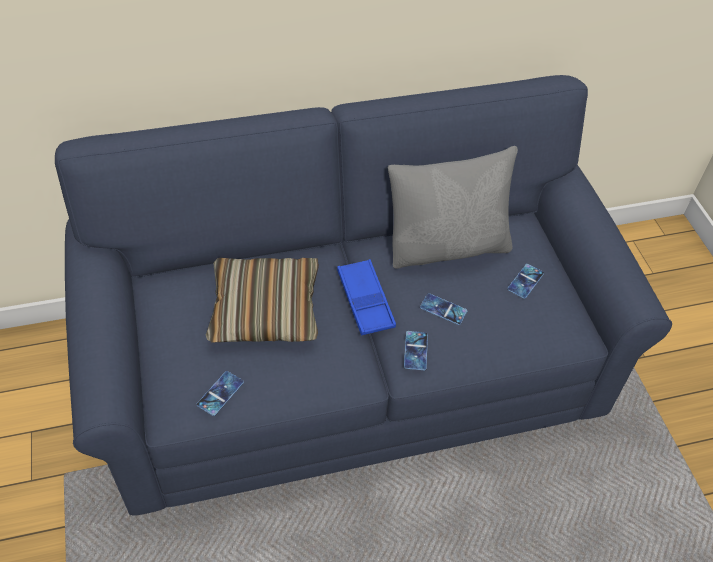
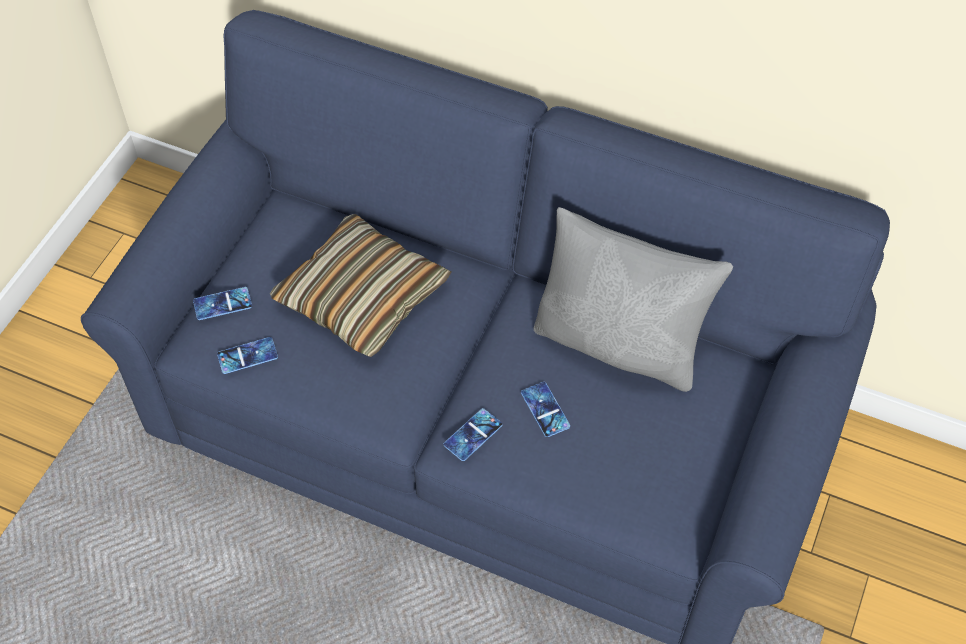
camera: 40 degrees right, 5 degrees up
(365, 301) = (472, 349): blue tray -> none
(525, 281) = (671, 436): phone -> phone (222, 304)

